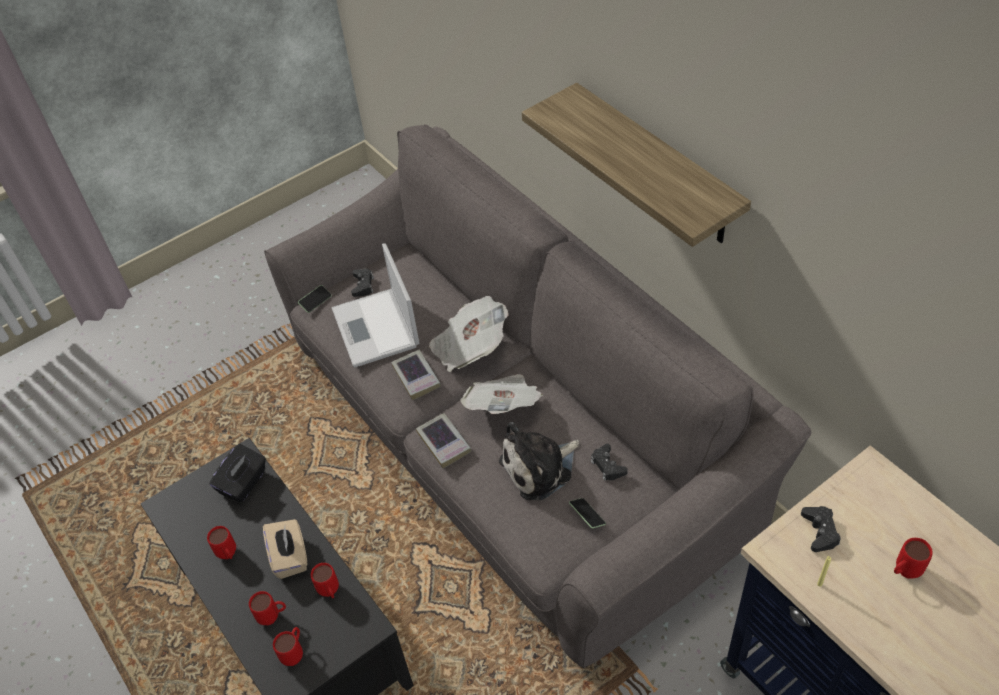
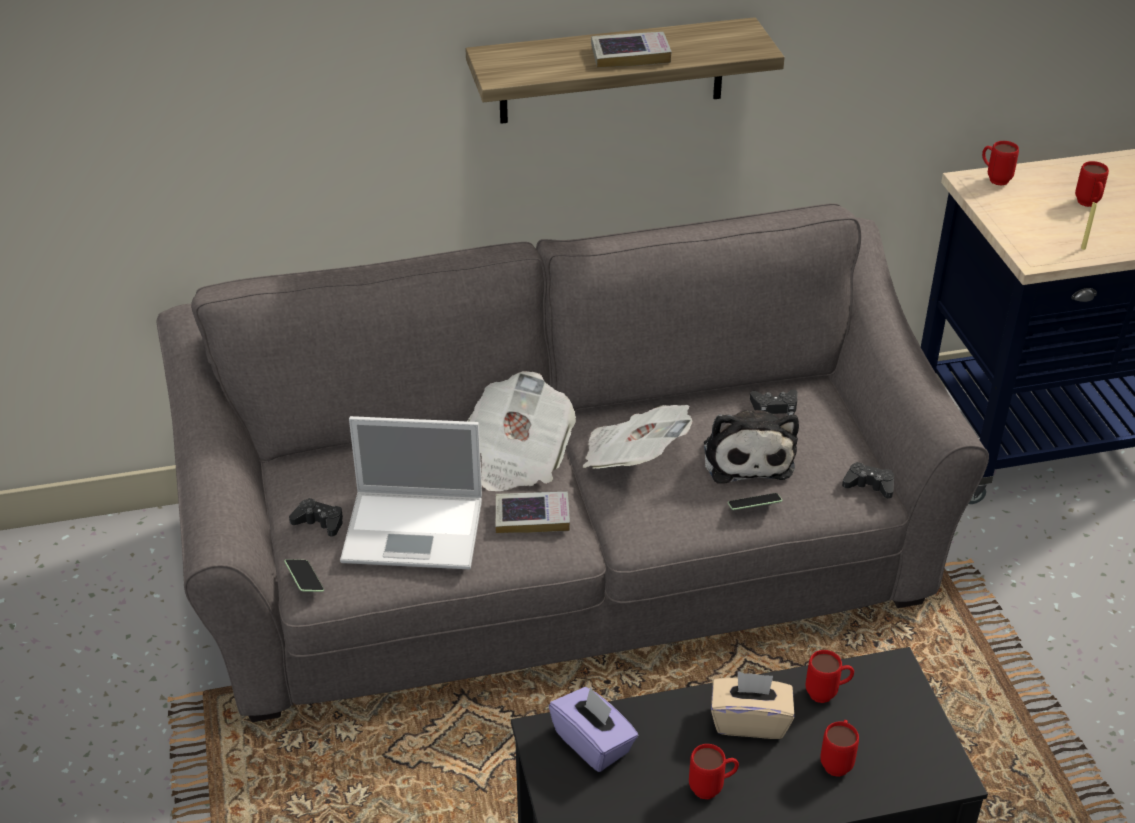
camera: 70 degrees left, 10 degrees down
(244, 483) = (593, 743): black tissue box -> purple tissue box
(295, 653) = (902, 751): red mug -> red mug (994, 179)
(444, 443) = (657, 523): book -> book (630, 55)
(587, 516) = (833, 443): phone -> phone (754, 507)
(820, 531) = (1026, 229): black game controller -> black game controller (869, 485)

